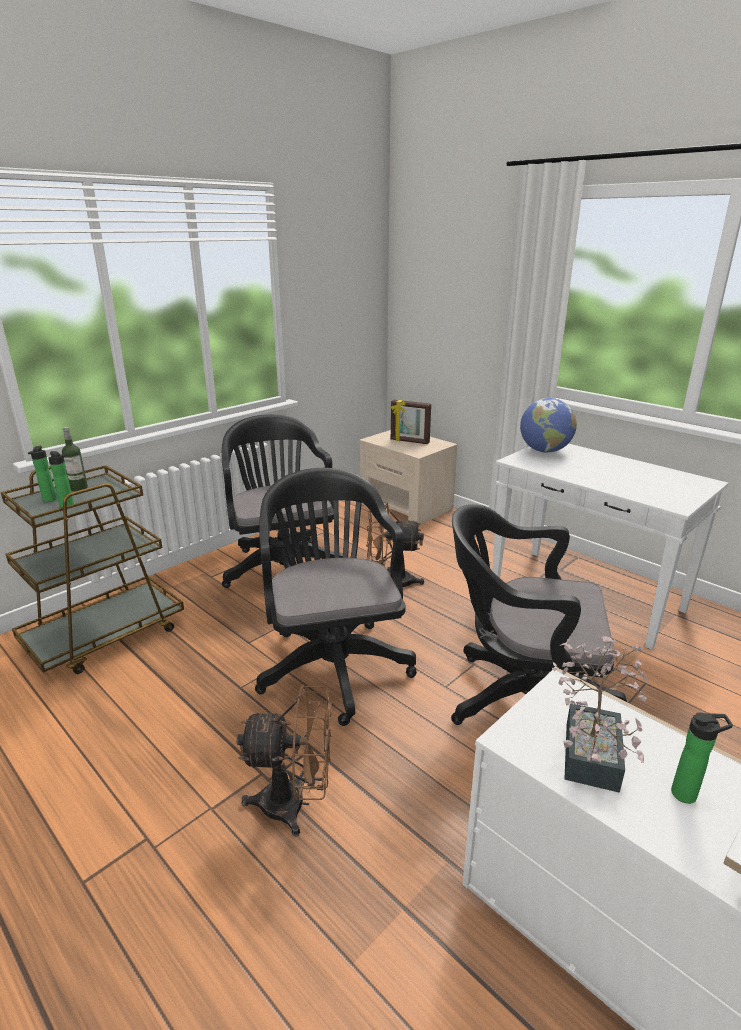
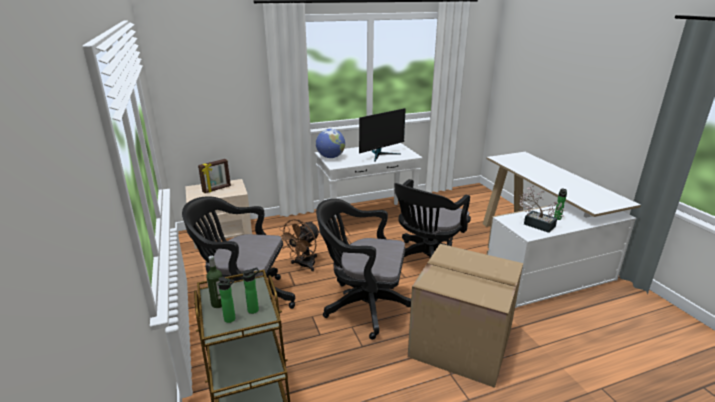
camera: 65 degrees left, 0 degrees up
(295, 804) = (459, 343): brown fan -> cardboard box
(625, 480) = (381, 155): none -> monitor

